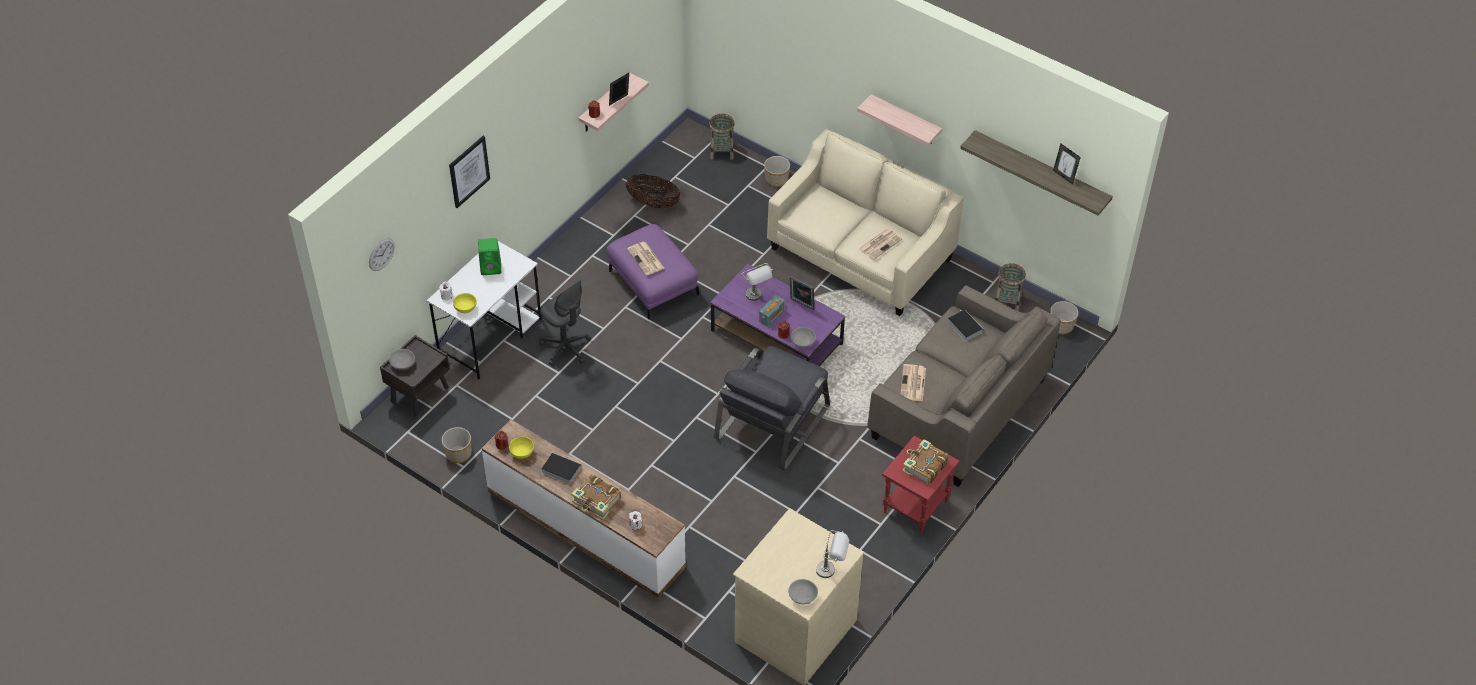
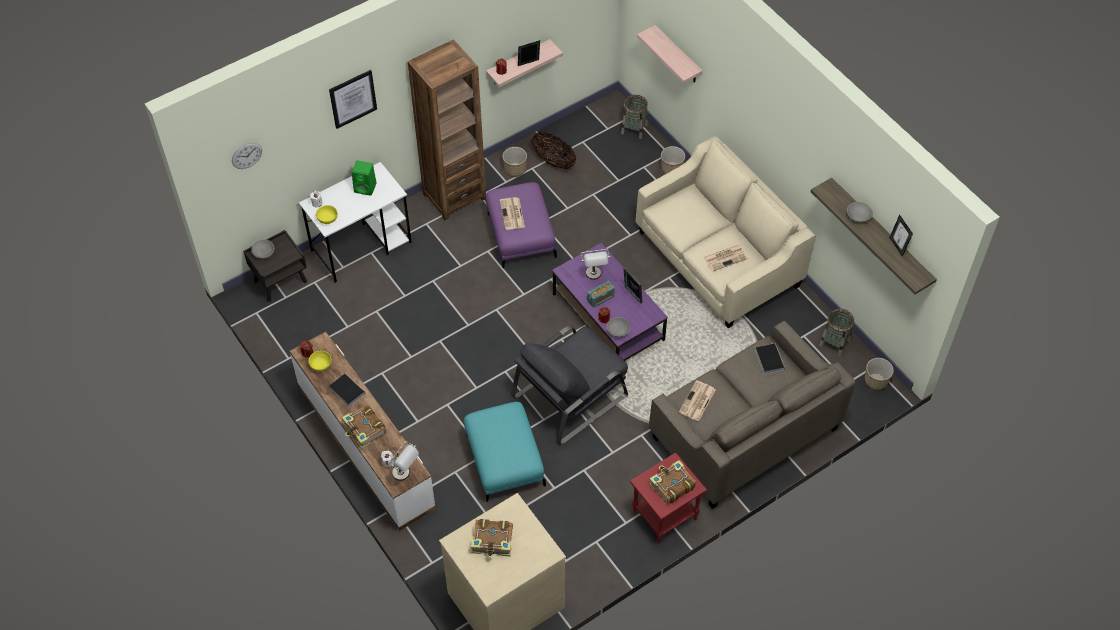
camera: 20 degrees right, 5 degrees up
(458, 453) = (289, 345): planter -> planter (515, 169)
(565, 348) = (420, 274): grey office chair -> none
(566, 262) = (454, 196): none -> brown bookcase
(734, 502) = (504, 461): none -> turquoise ottoman
(787, 559) = (493, 541): none -> book
(802, 596) = (491, 582): grey bowl -> grey bowl (858, 217)
(832, 570) = (528, 565): grey table lamp -> grey table lamp (406, 475)
(905, 120) = (778, 149): shelf -> shelf (678, 56)

